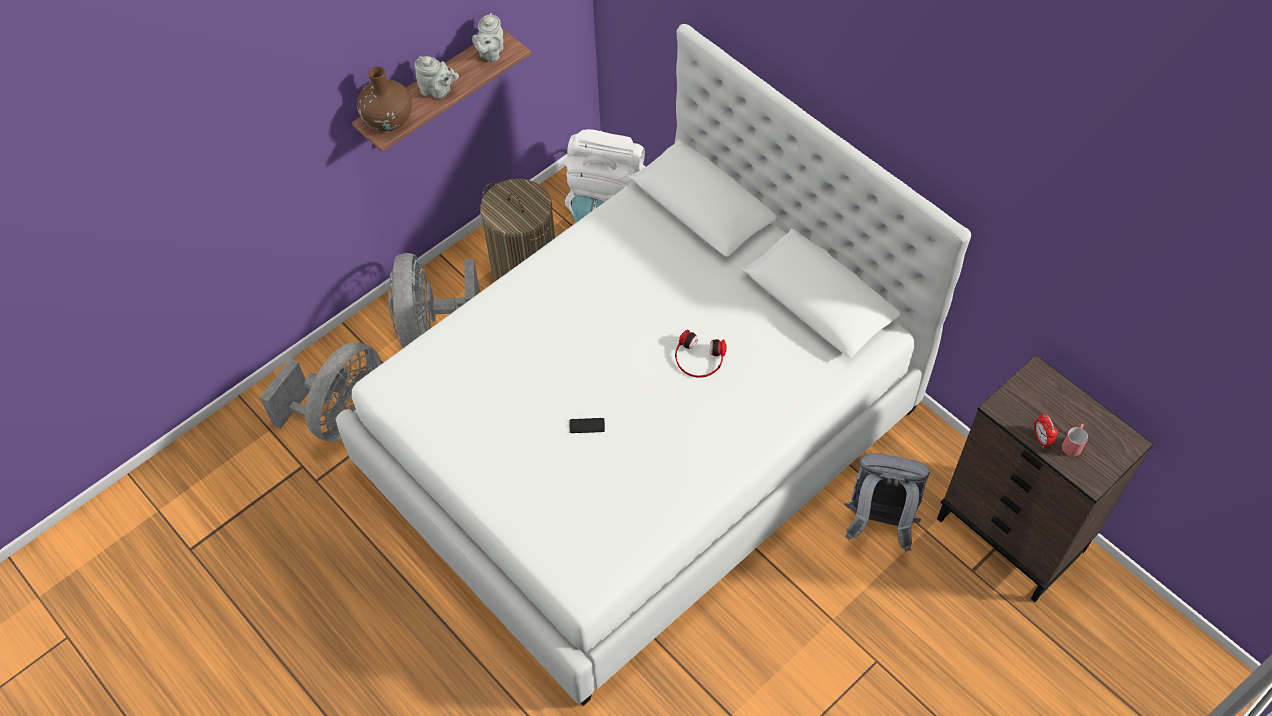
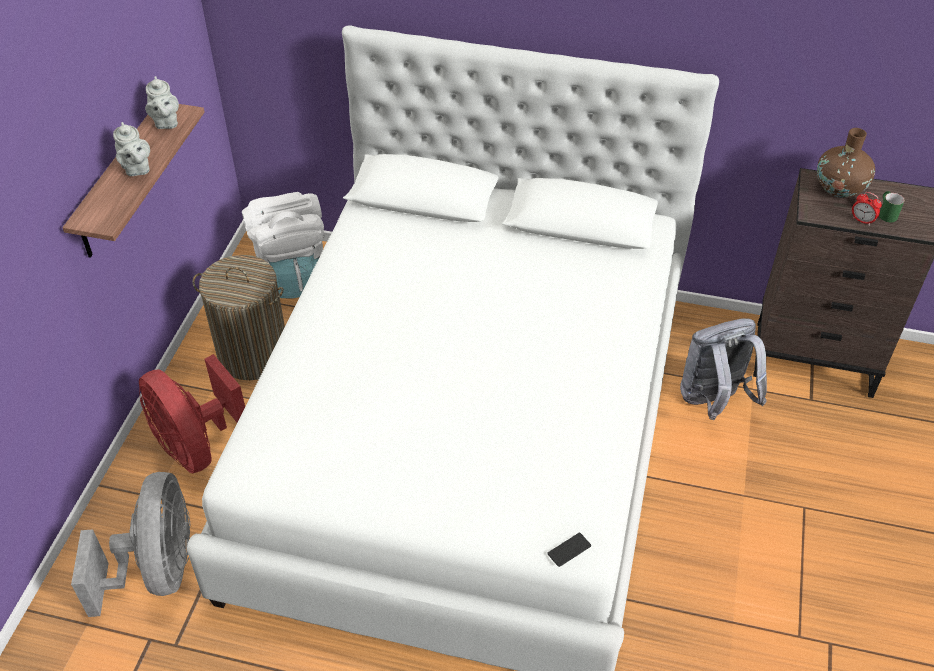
camera: 35 degrees left, 10 degrees down
(388, 120) = (102, 210): brown vase -> brown vase (839, 188)
(430, 327) = (196, 445): grey fan -> red fan
(438, 91) = (136, 169): grey teapot -> grey teapot turned 75 degrees clockwise
(587, 426) = (470, 410): phone -> phone (569, 550)
(699, 358) = (522, 310): headphones -> none
(1073, 443) = (886, 213): red mug -> green mug

